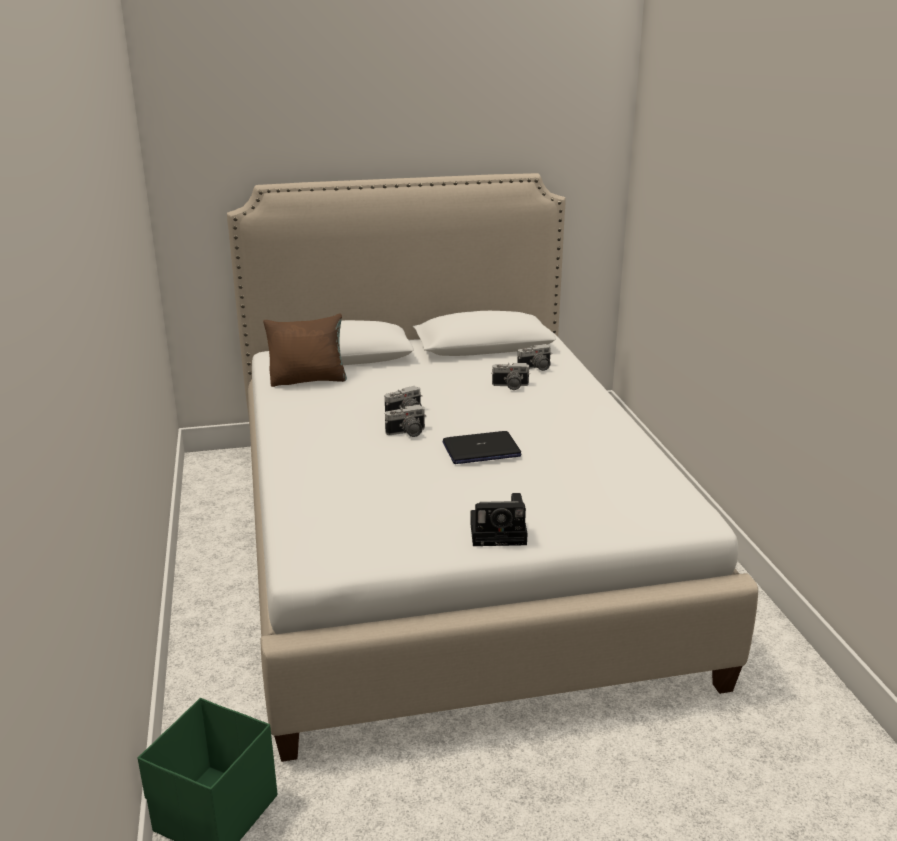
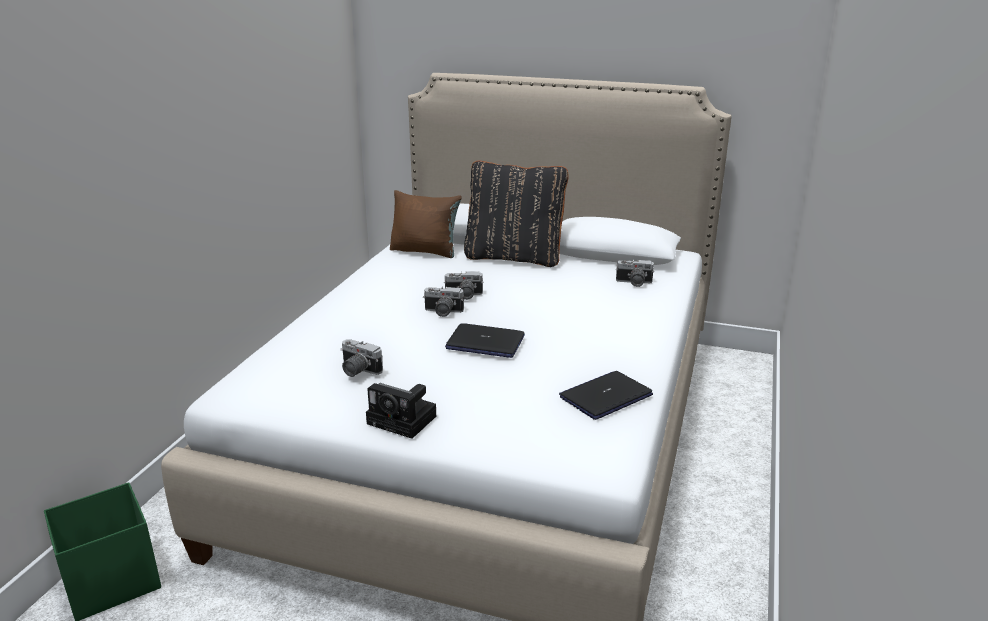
camera: 30 degrees right, 0 degrees up
(403, 367) = (514, 257): none -> black pillow
(510, 386) = (587, 294): camera -> camera (357, 371)
(630, 466) = (605, 396): none -> laptop

